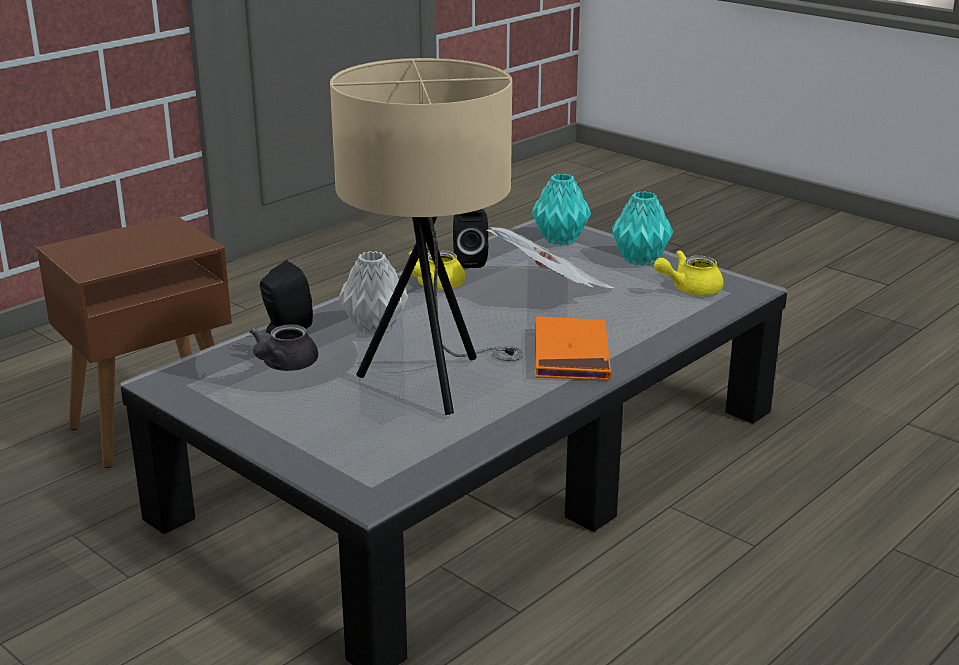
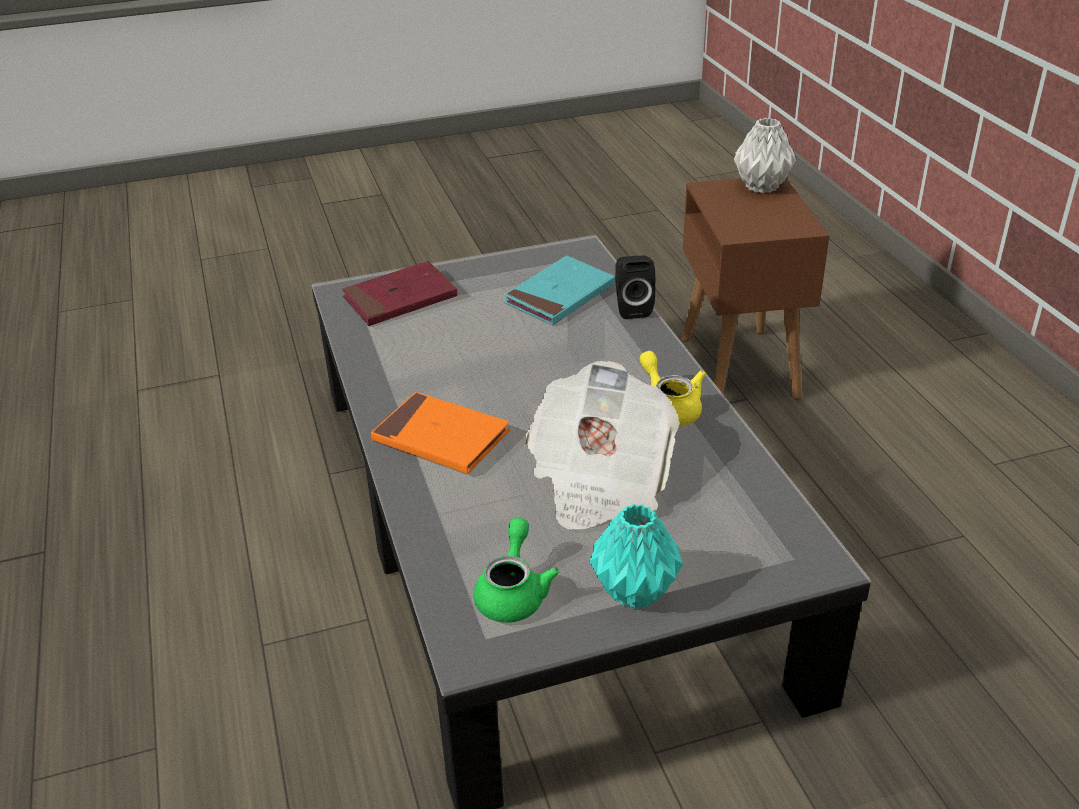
camera: 120 degrees right, 10 degrees up
(284, 366) = (560, 295): grey teapot -> turquoise book
(359, 449) = (400, 298): none -> red book
(373, 328) = (596, 349): grey vase -> grey vase (762, 186)
(434, 383) = (463, 352): beige table lamp -> none
(469, 261) = (724, 450): black speaker -> none
(561, 240) = (750, 549): turquoise vase -> none
(689, 289) = (513, 593): yellow teapot -> green teapot

